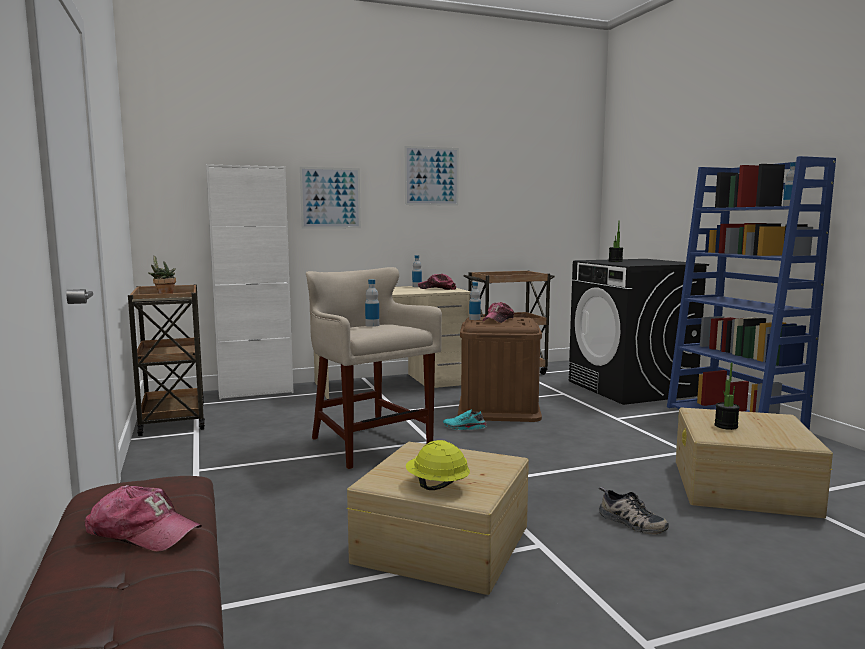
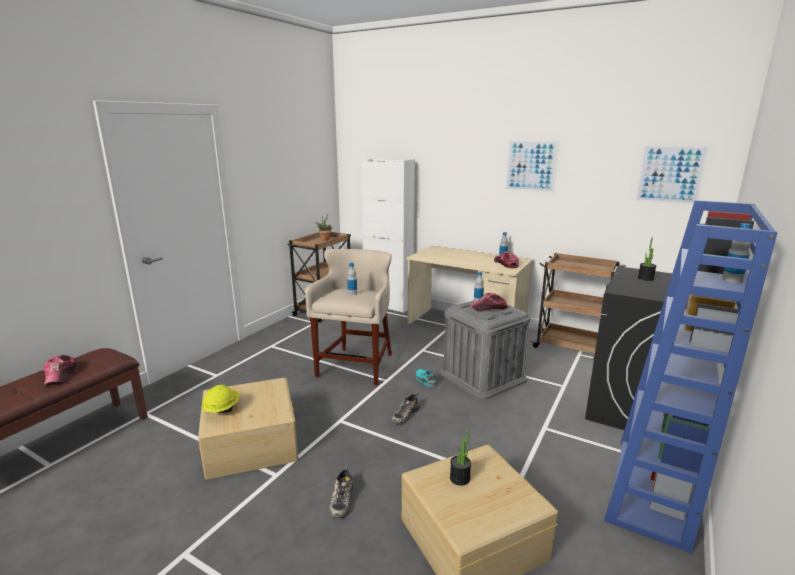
camera: 50 degrees right, 10 degrees up
(330, 198) = (449, 180): picture -> picture (670, 174)
(499, 408) = (482, 376): brown storage box -> grey storage box
(513, 453) = (405, 414): none -> shoe

